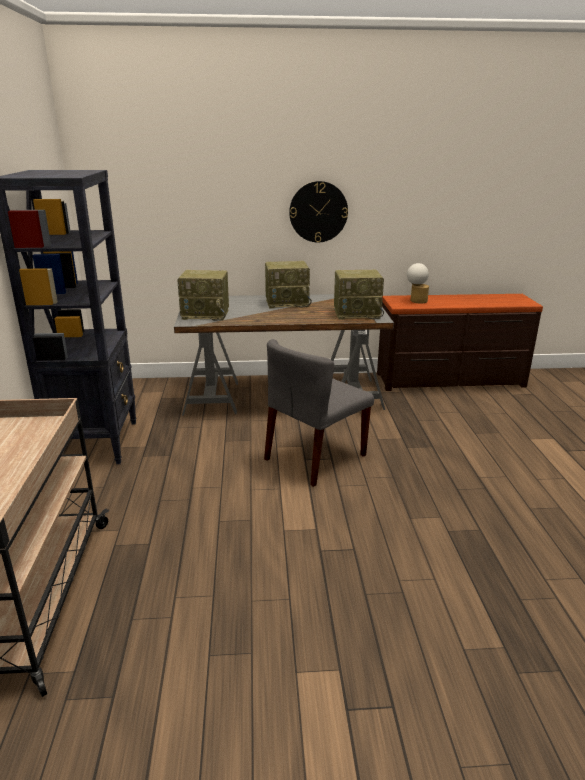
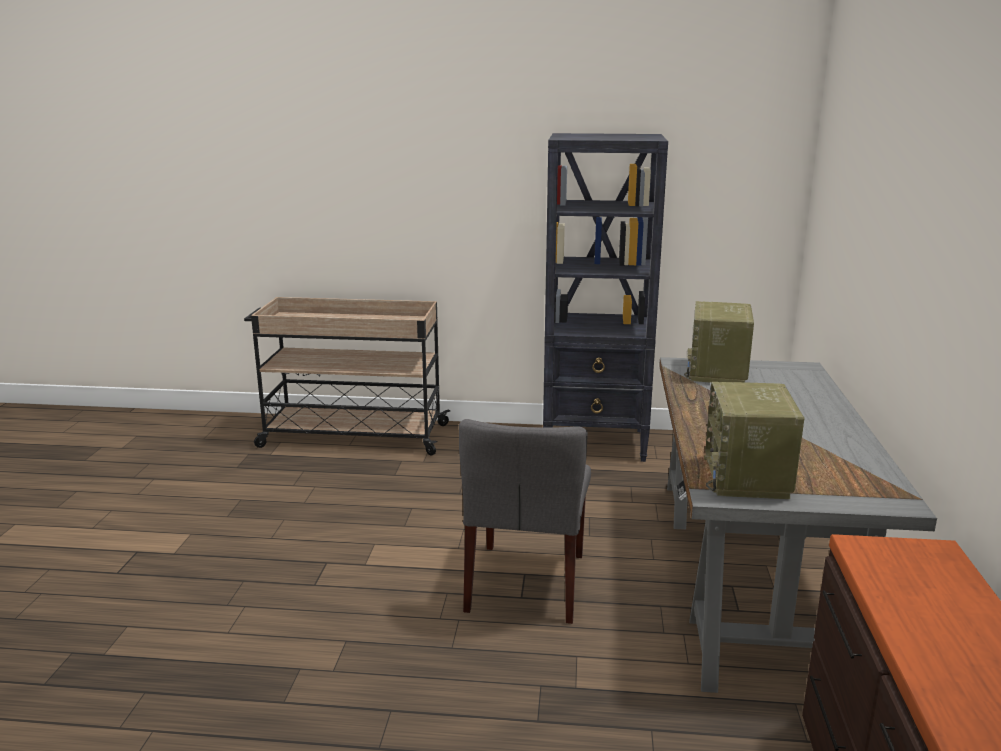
camera: 100 degrees right, 5 degrees down
(287, 303) = (807, 426): radio -> none
(315, 458) = (527, 583): grey chair -> grey chair turned 135 degrees counterclockwise
(318, 212) = (933, 287): wall clock -> none
(416, 300) = (924, 580): table lamp -> none

